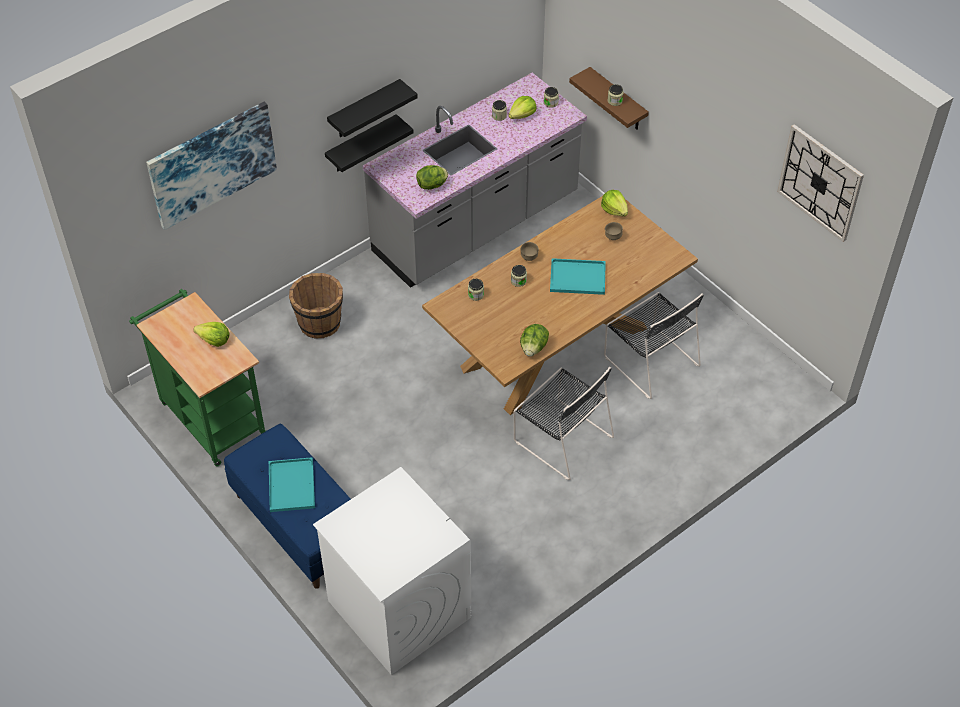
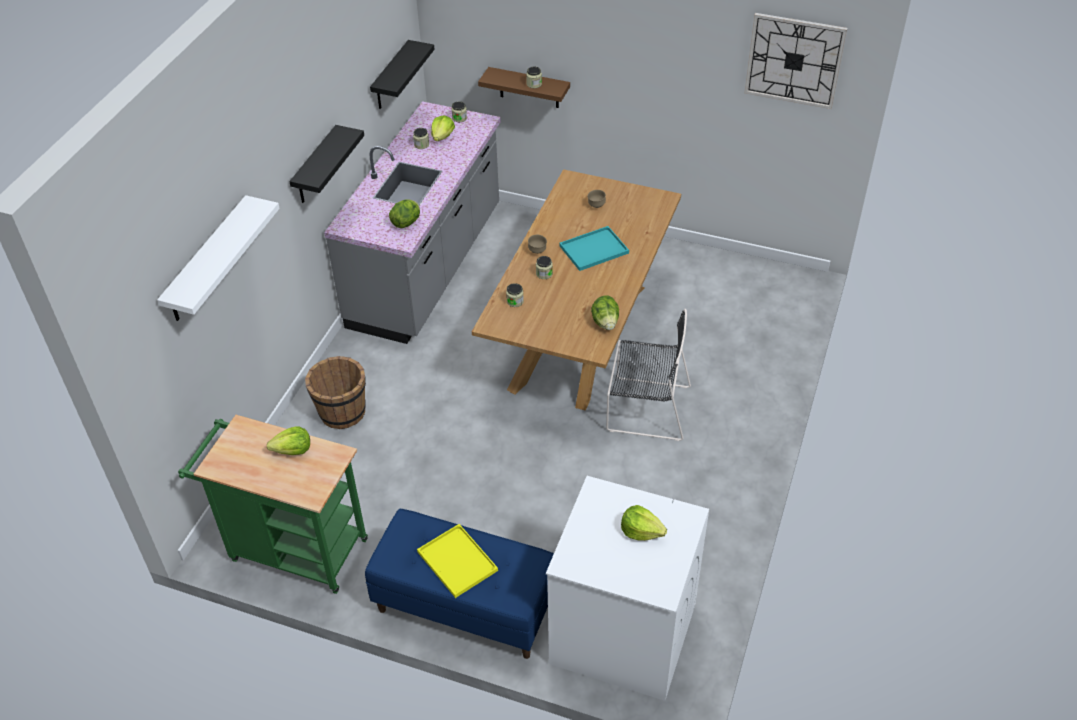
camera: 30 degrees left, 5 degrees down
(212, 164) = (207, 261): picture -> white shelf
(292, 486) = (459, 562): turquoise tray -> yellow tray
(361, 145) = (319, 209): black shelf -> black shelf (391, 77)
(614, 210) = (579, 184): lettuce -> lettuce (641, 531)
(649, 359) = (666, 311): black chair -> none

